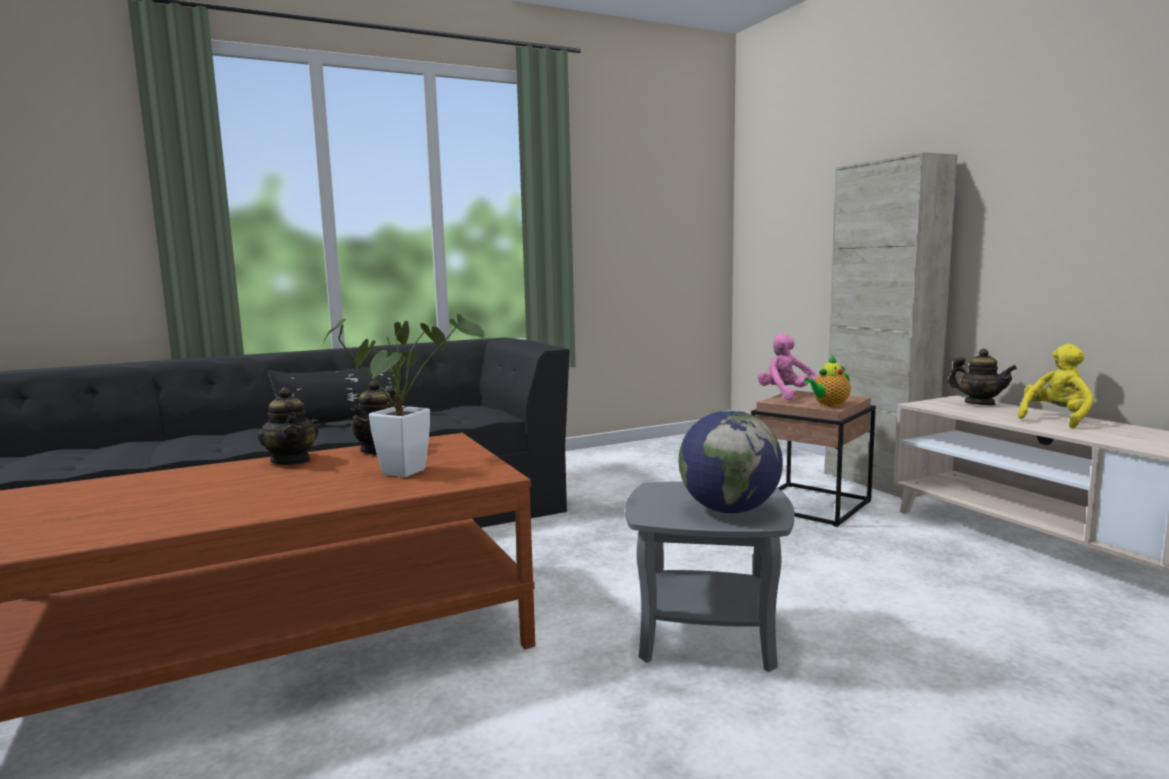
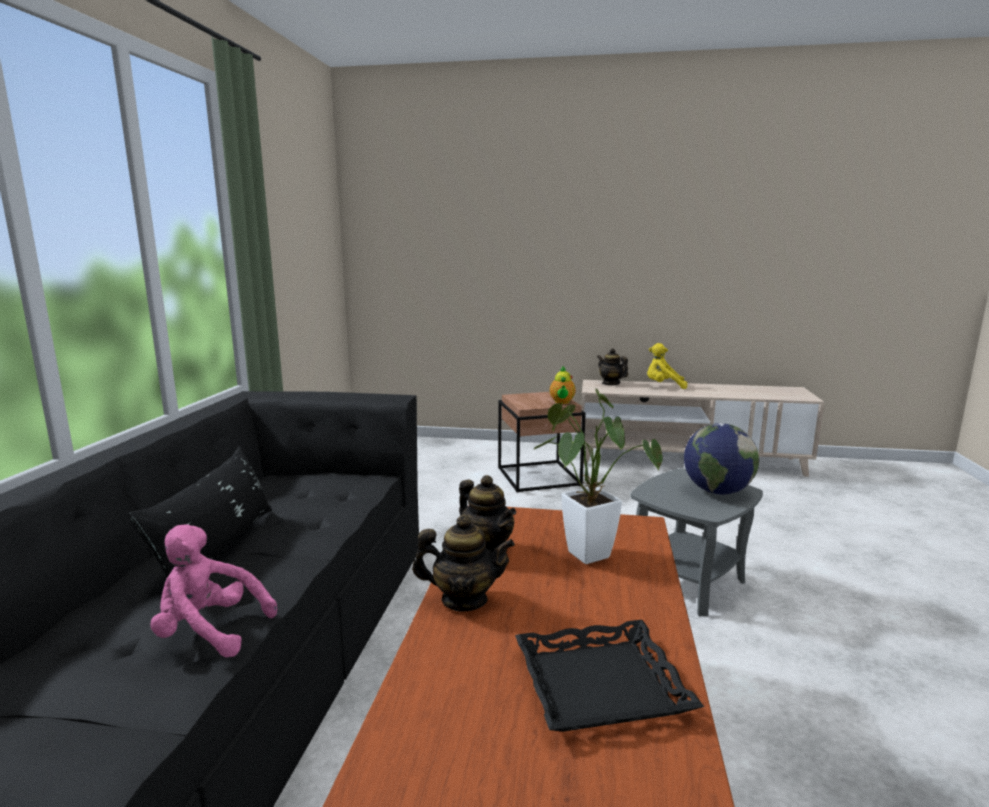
camera: 55 degrees left, 5 degrees up
(193, 506) = (601, 685): none -> black tray
(786, 396) = (517, 400): pink plush toy -> pink plush toy (209, 631)
(877, 482) = (532, 448): beige cabinet -> none
(979, 404) = (611, 383): teapot -> teapot turned 120 degrees counterclockwise
(1056, 419) = (663, 386): yellow plush toy -> yellow plush toy turned 75 degrees counterclockwise

